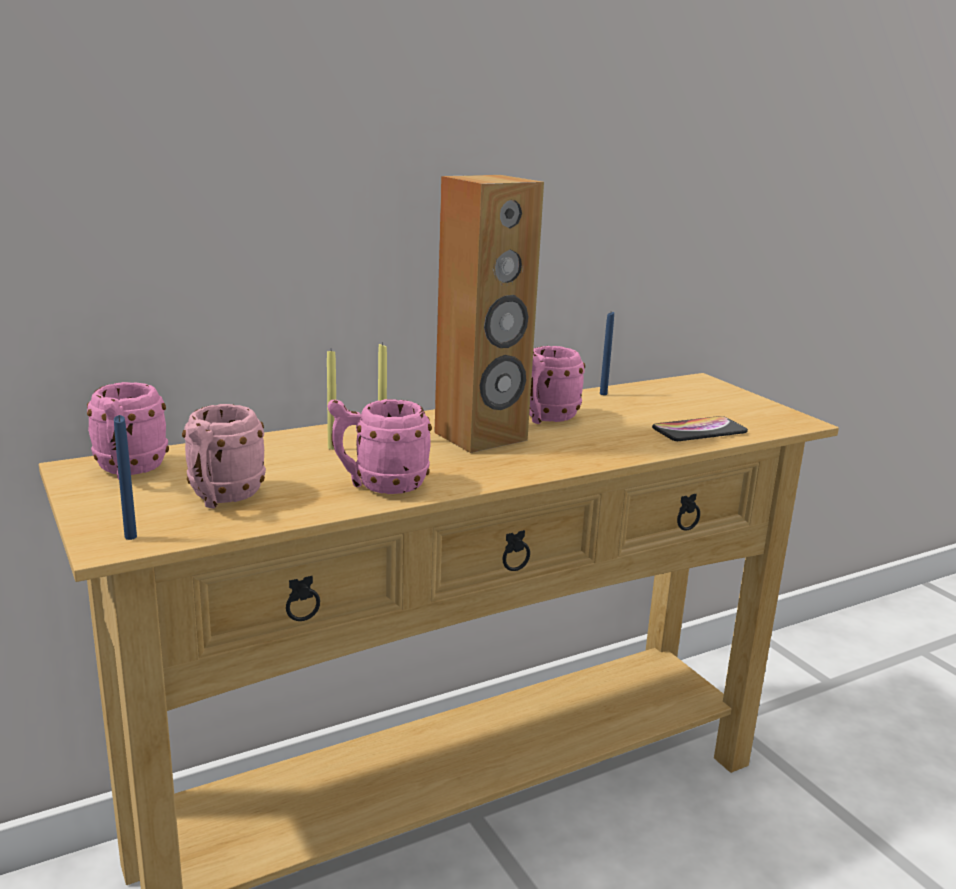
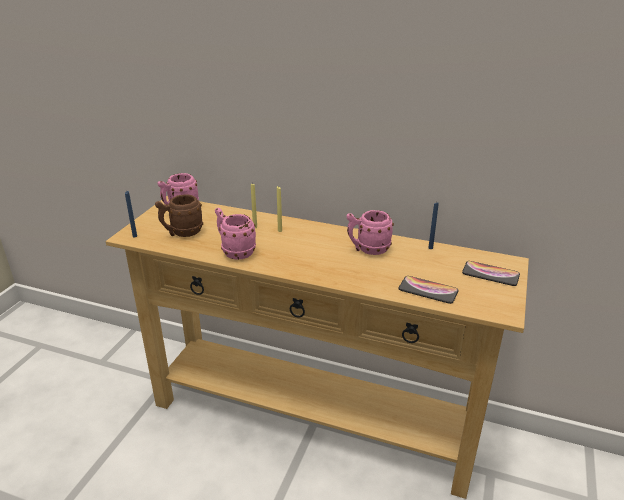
camera: 50 degrees right, 10 degrees up
(221, 498) = (182, 233): pink mug -> brown mug
(481, 437) = (318, 247): brown speaker -> none
(711, 396) = (490, 274): none -> phone

